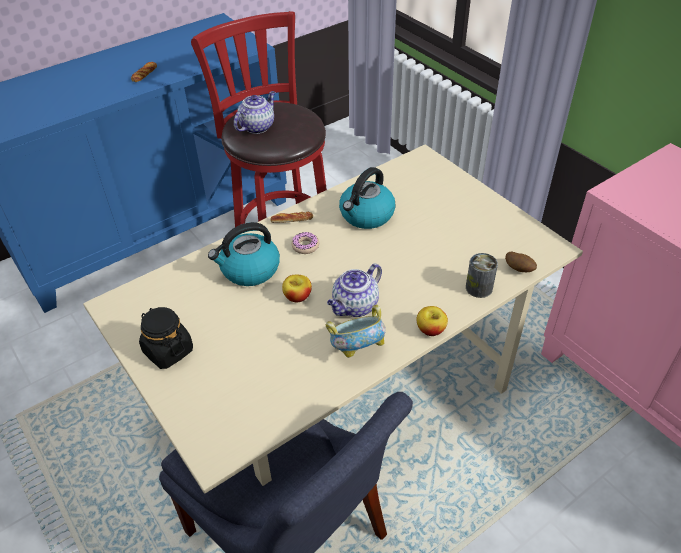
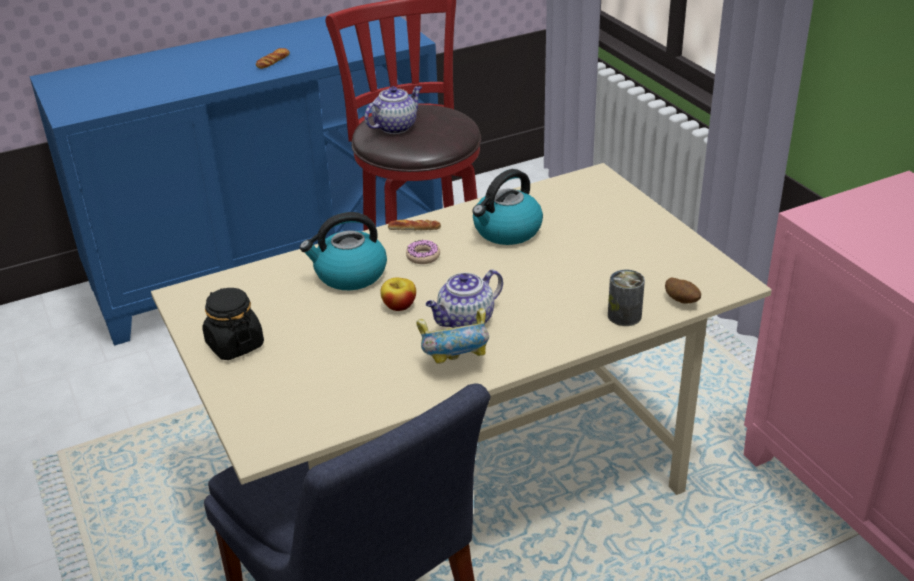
camera: 10 degrees right, 10 degrees down
(430, 330) = (551, 352): apple -> none

